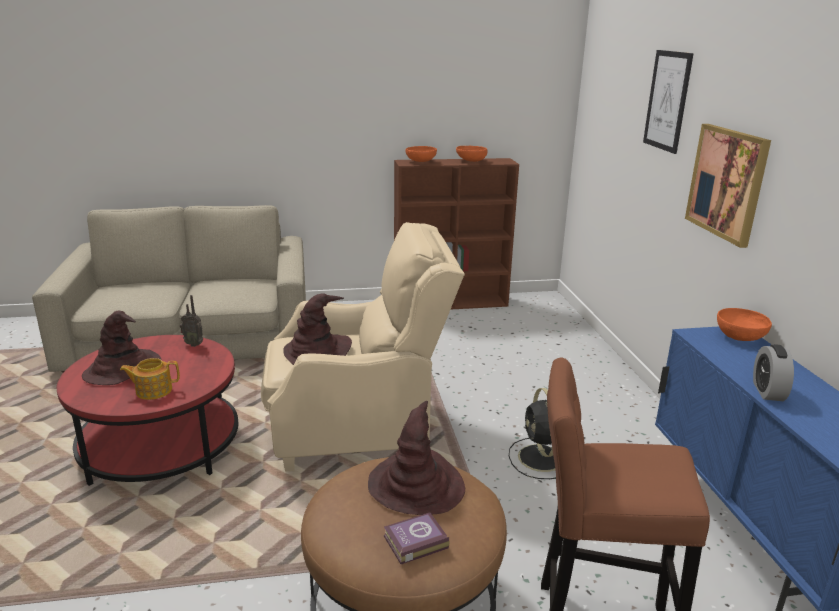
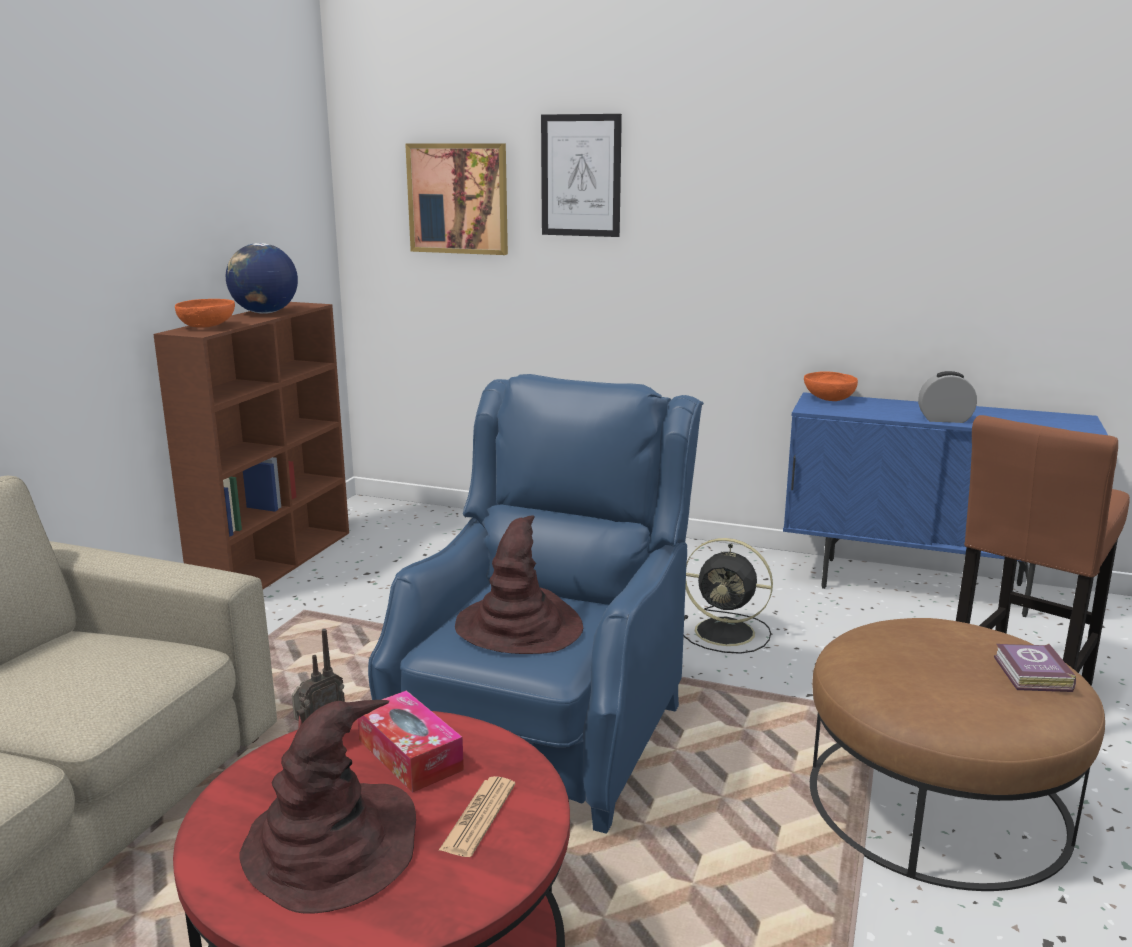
camera: 60 degrees left, 5 degrees down
(153, 390) = (478, 817): teapot -> newspaper
(194, 364) = (410, 755): none -> tissue box
(359, 429) = (547, 736): beige armchair -> blue armchair
(416, 485) = (917, 647): brown hat -> none
(470, 161) = (264, 313): orange bowl -> globe
(727, 183) = (728, 251): picture -> picture (458, 198)
(768, 391) = (944, 419): alarm clock -> alarm clock turned 150 degrees clockwise

